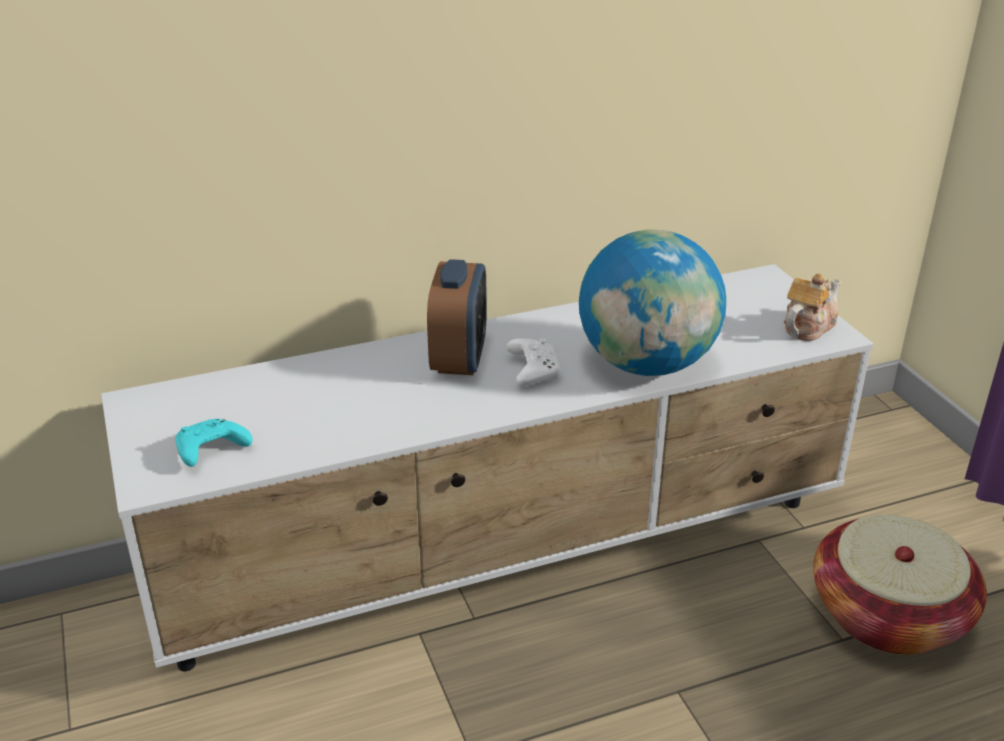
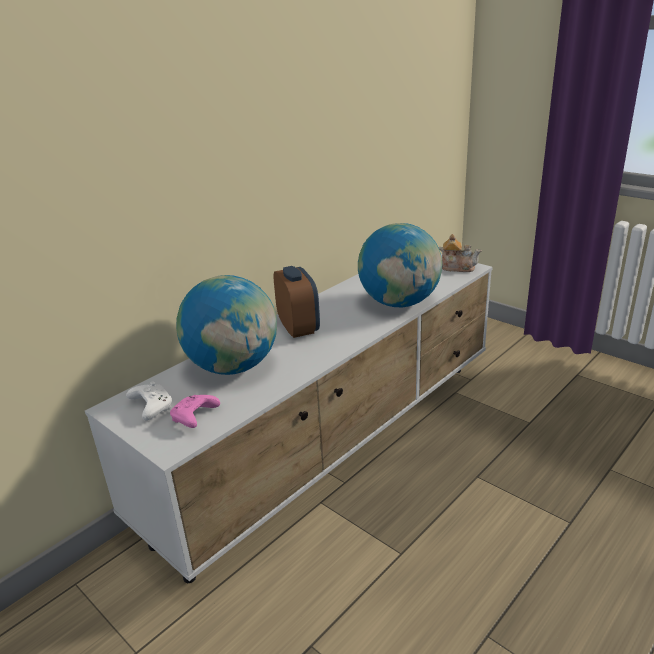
camera: 25 degrees left, 5 degrees down
(210, 452) = (194, 418): turquoise game controller -> pink game controller
(320, 392) = (233, 366): none -> globe
(532, 370) = (344, 322): white game controller -> white game controller (151, 407)
(807, 327) = (456, 267): teapot -> teapot turned 90 degrees clockwise
(888, 615) = (539, 404): basket -> none

